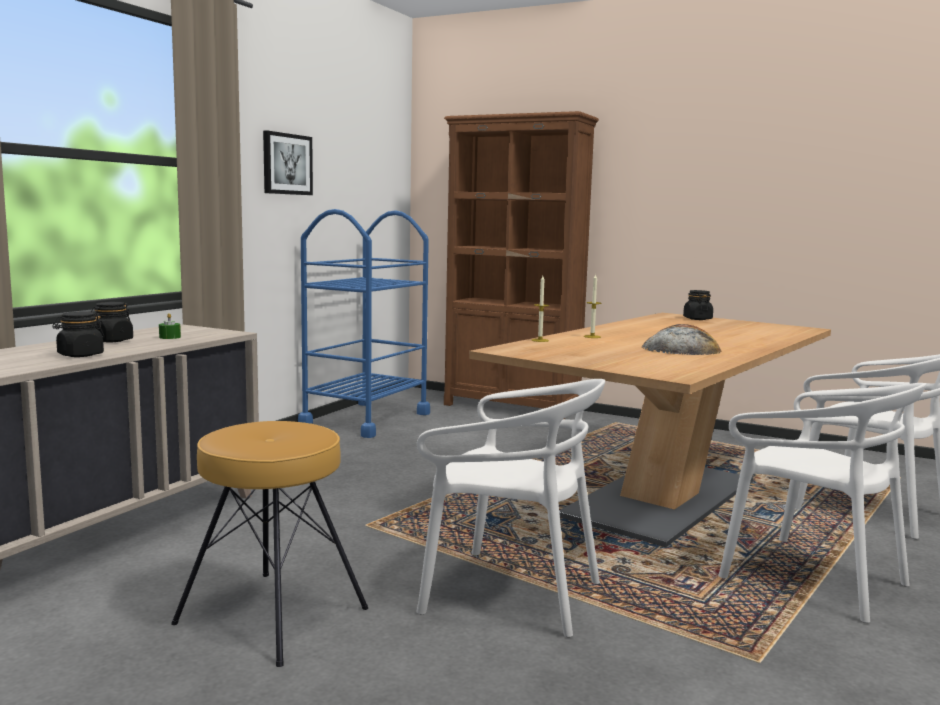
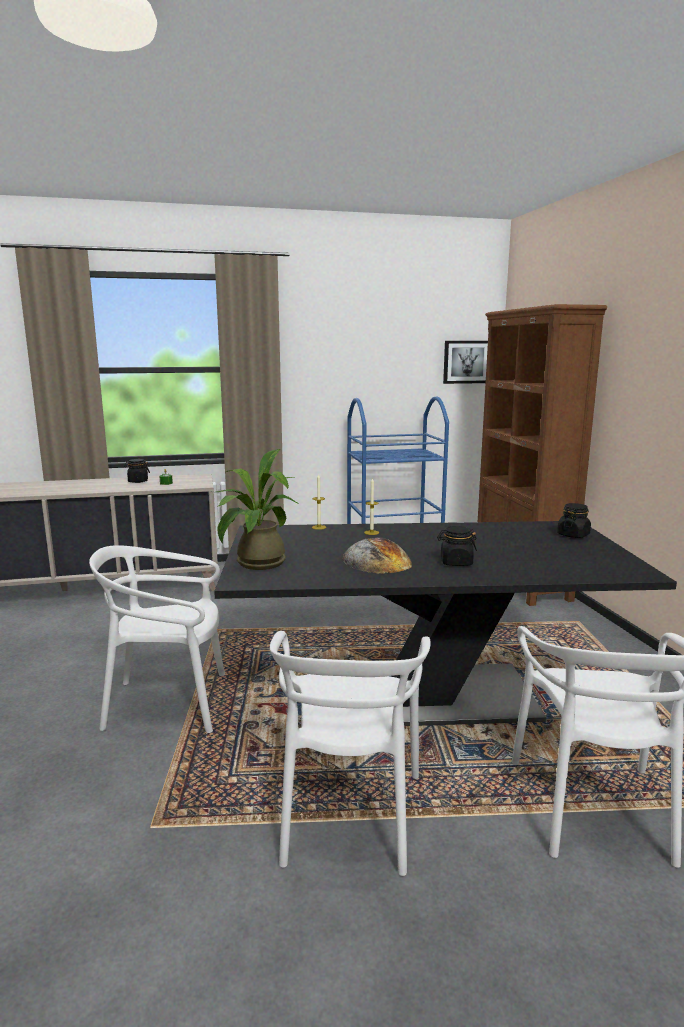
camera: 50 degrees right, 5 degrees up
(80, 355) = (92, 488): black jar -> black jar (456, 562)
(273, 615) = (75, 656): brown stool -> none
(286, 164) = (339, 363): picture -> picture (466, 362)
(511, 594) = (168, 703): white chair -> white chair turned 105 degrees clockwise
(630, 366) = (256, 564): none -> potted plant
(661, 499) = (422, 696): beige dining table -> black dining table

